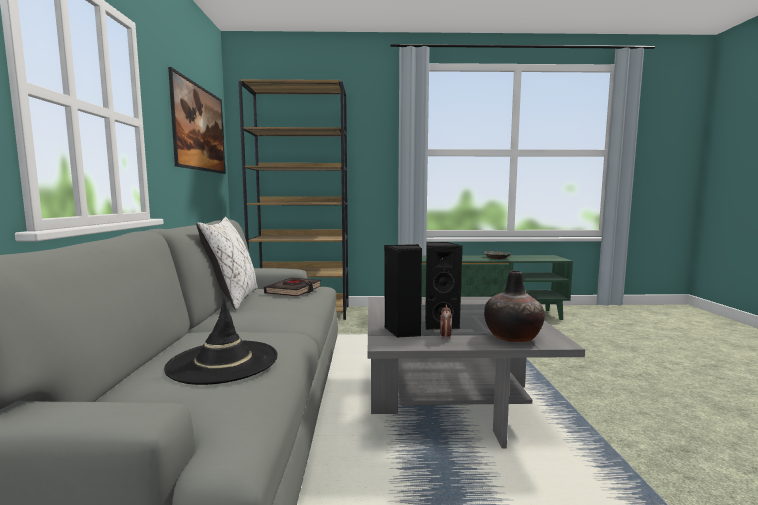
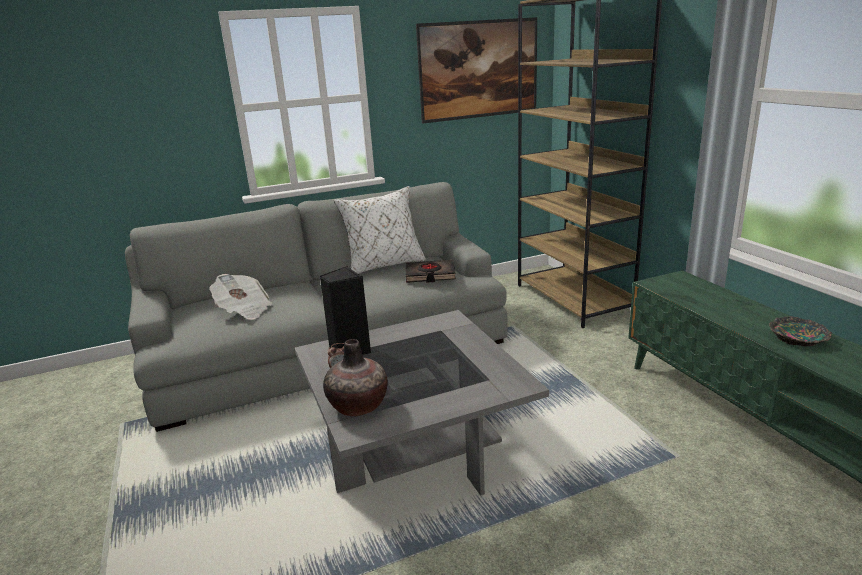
camera: 70 degrees right, 15 degrees up
(223, 362) = (244, 310): black hat -> newspaper
(439, 324) = (380, 363): black speaker -> none

